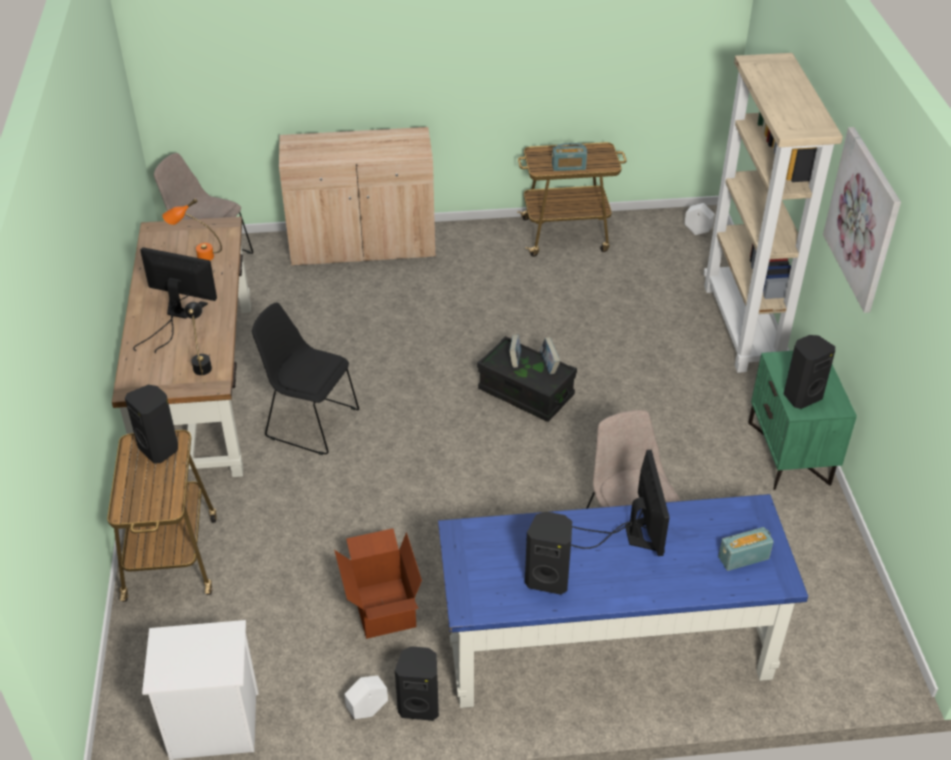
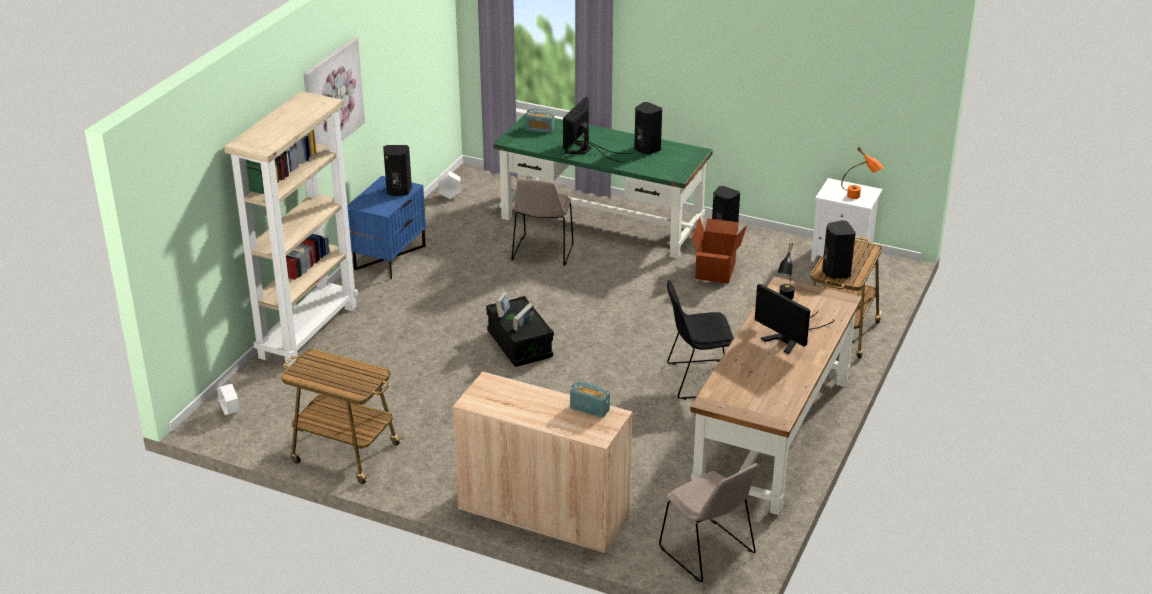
camera: 150 degrees left, 10 degrees down
(197, 256) = (750, 380): orange table lamp -> orange table lamp (859, 197)
(309, 422) = (697, 379): black chair -> black chair turned 120 degrees clockwise
(367, 710) = (753, 238): white planter -> white planter (450, 196)
(568, 167) = (348, 368): radio -> radio (589, 409)
(605, 645) = (602, 221): blue desk -> green desk
(790, 453) = (389, 257): green nightstand -> blue nightstand

